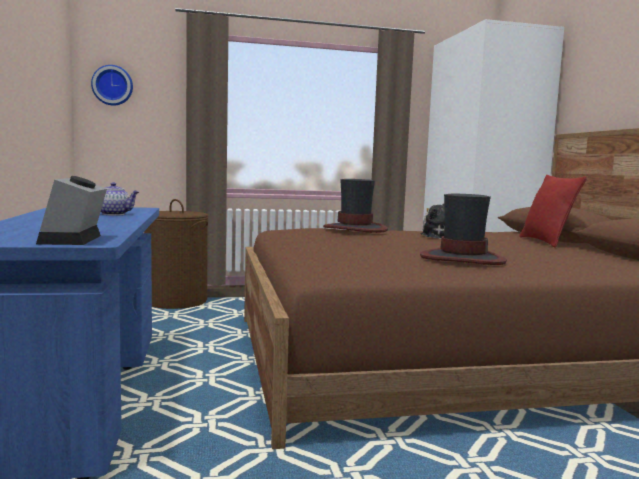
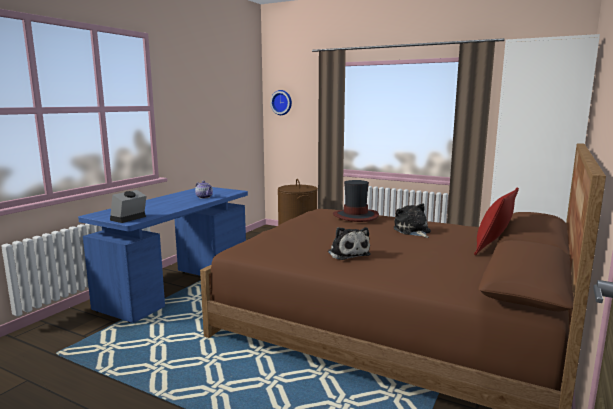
camera: 40 degrees right, 5 degrees up
(461, 258) = (347, 253): hat -> plush toy

